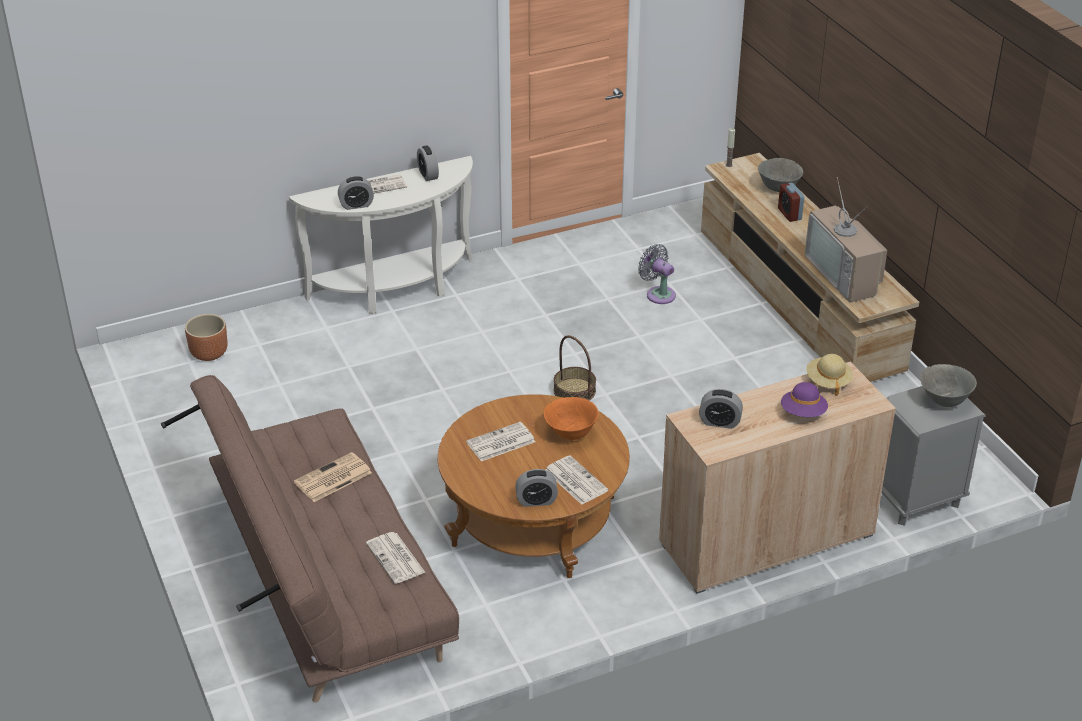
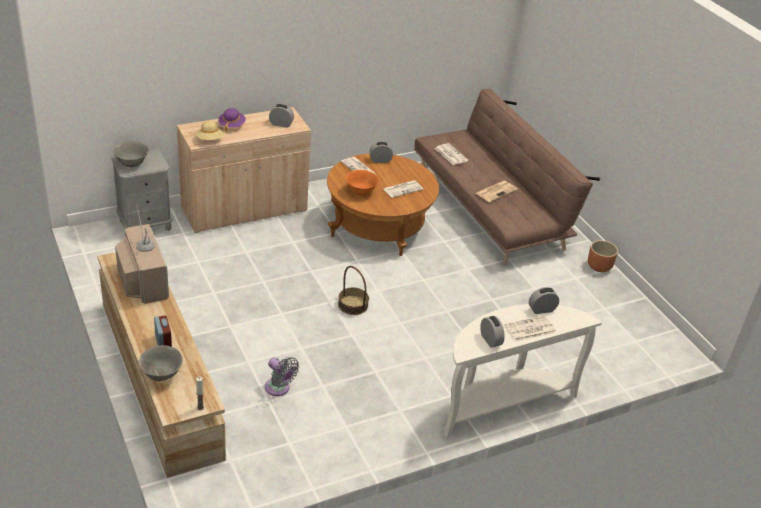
camera: 175 degrees right, 0 degrees up
(208, 353) = (625, 347): brown planter -> brown planter (599, 267)

